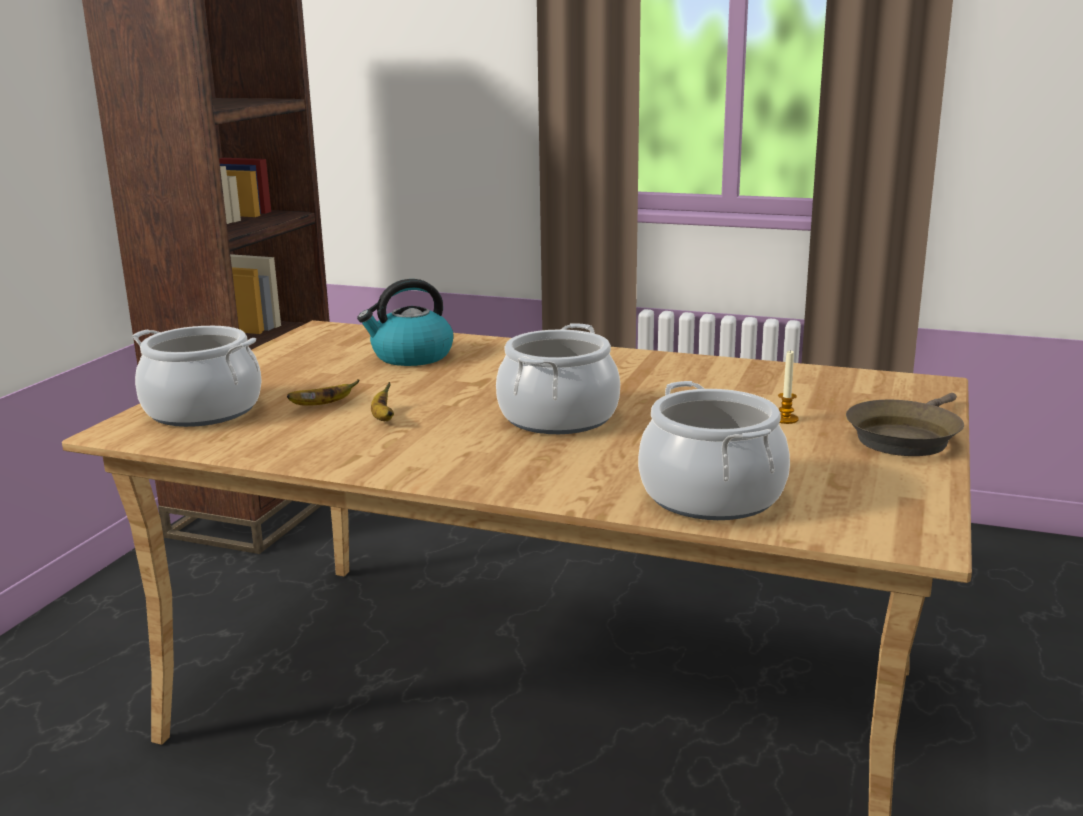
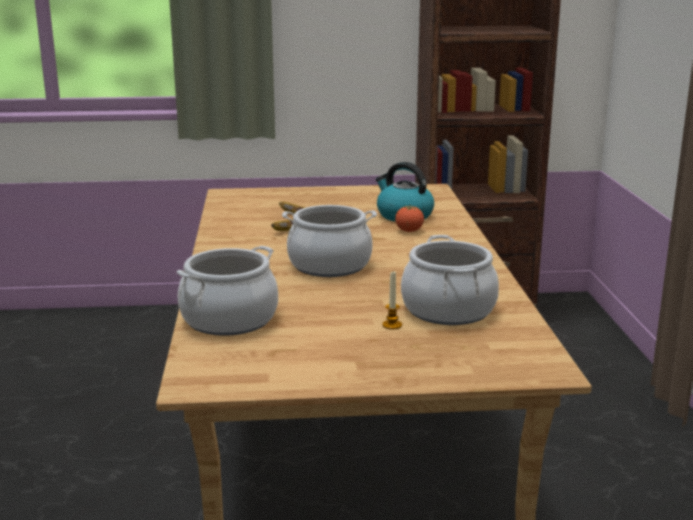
camera: 65 degrees right, 0 degrees up
(203, 410) = (267, 198): cooking pot -> cooking pot (449, 310)
(476, 364) = (409, 231): none -> tomato
(905, 437) = (392, 367): brown frying pan -> none

